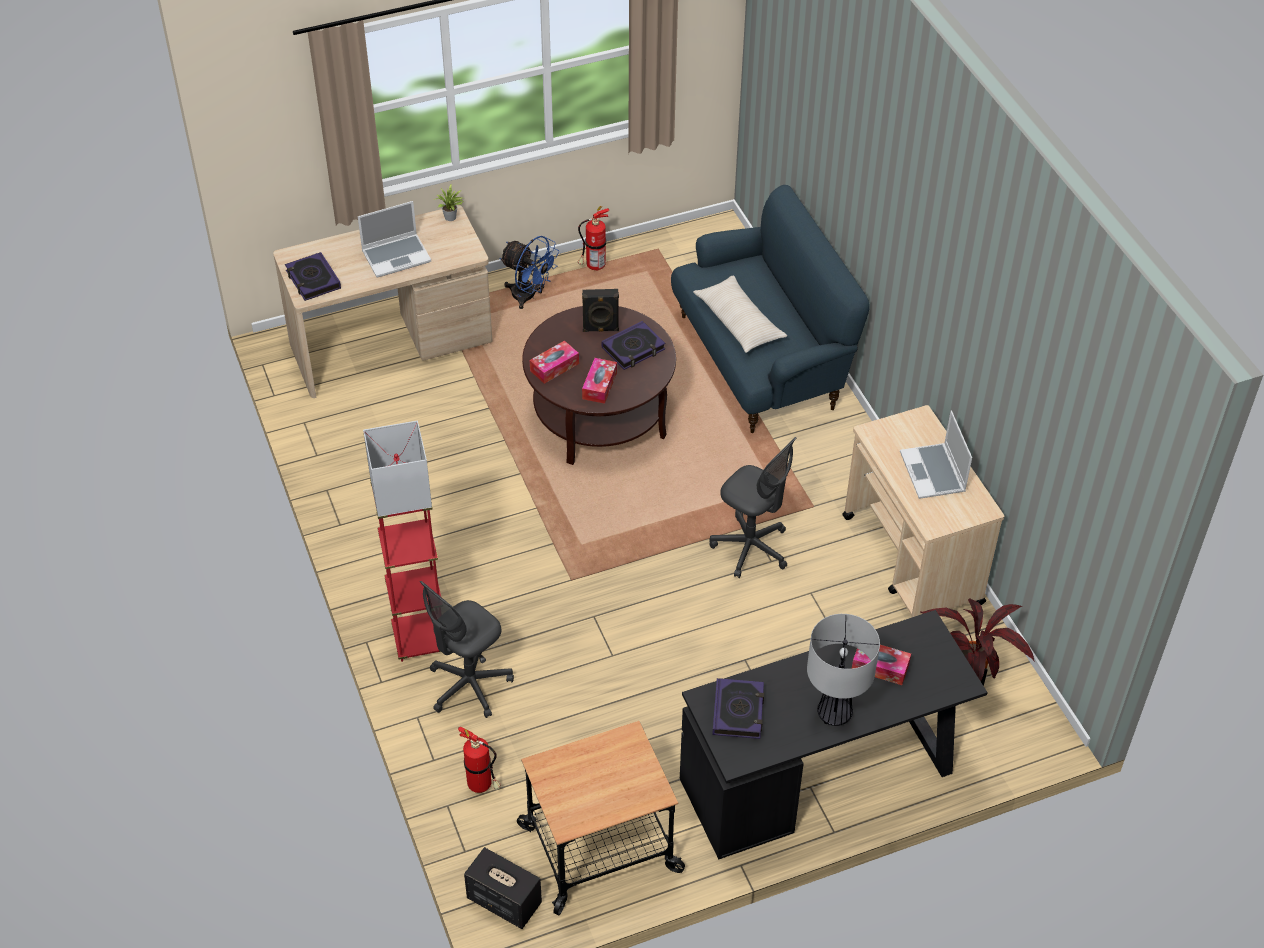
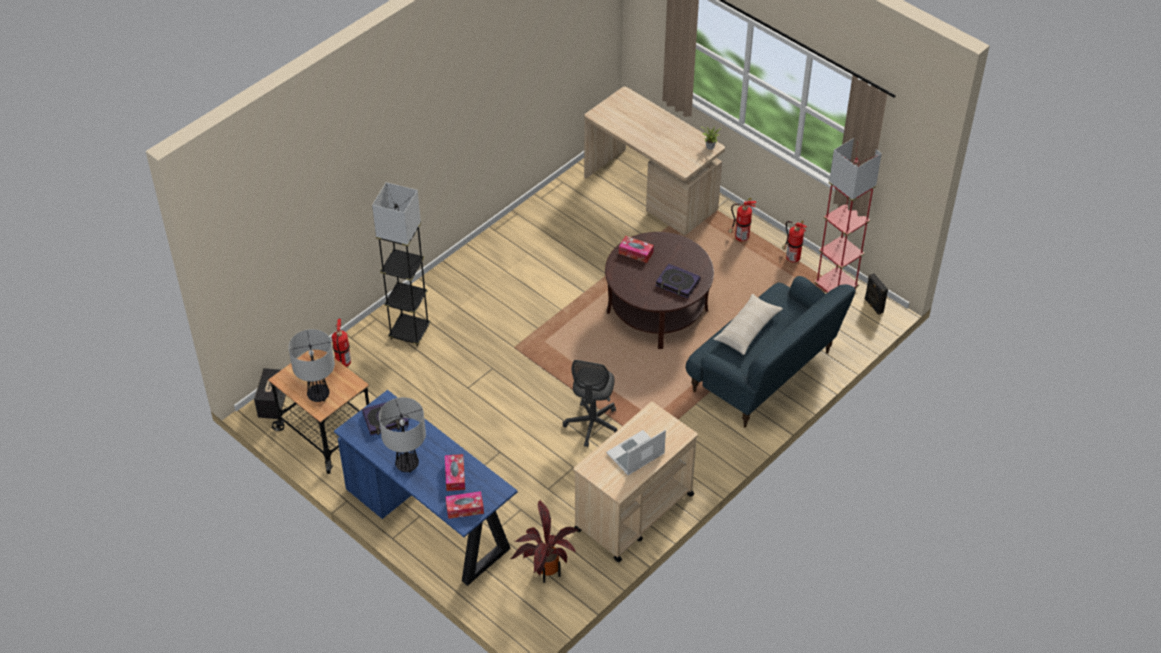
camera: 65 degrees right, 0 degrees up
(313, 280) = (612, 111): book -> none
(397, 256) = (658, 137): laptop -> none
(420, 640) = (430, 298): red floor lamp -> red floor lamp (835, 287)
(469, 686) = (409, 332): grey office chair -> grey floor lamp
(529, 297) = (740, 238): blue fan -> fire extinguisher
(599, 385) = (634, 279): tissue box -> tissue box (464, 508)
(600, 329) = (684, 262): black speaker -> black speaker (873, 306)
(626, 787) = (319, 395): none -> table lamp
(822, 777) = (430, 520): black desk -> blue desk

